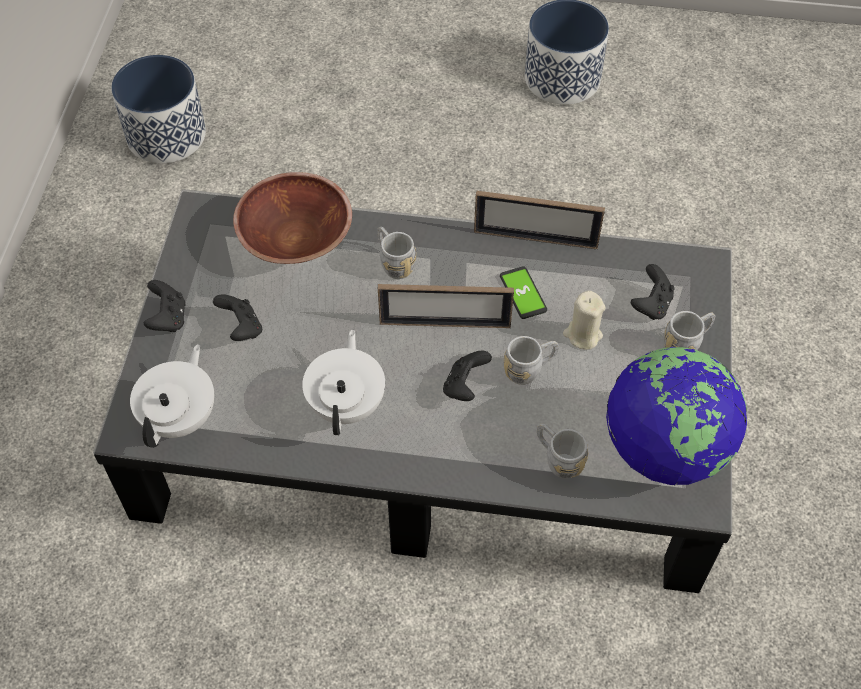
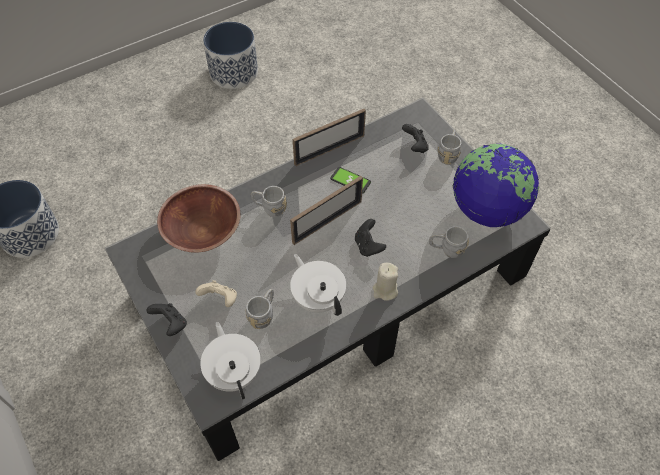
camera: 40 degrees left, 0 degrees up
(241, 328) = (220, 299): black game controller -> beige game controller
(529, 369) = (391, 216): grey mug -> grey mug (263, 315)
(582, 335) = (398, 182): beige candle -> beige candle (385, 290)

